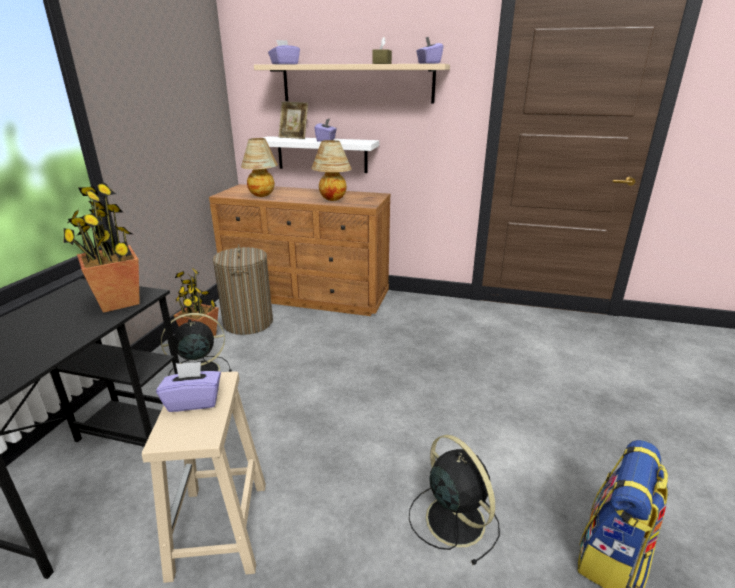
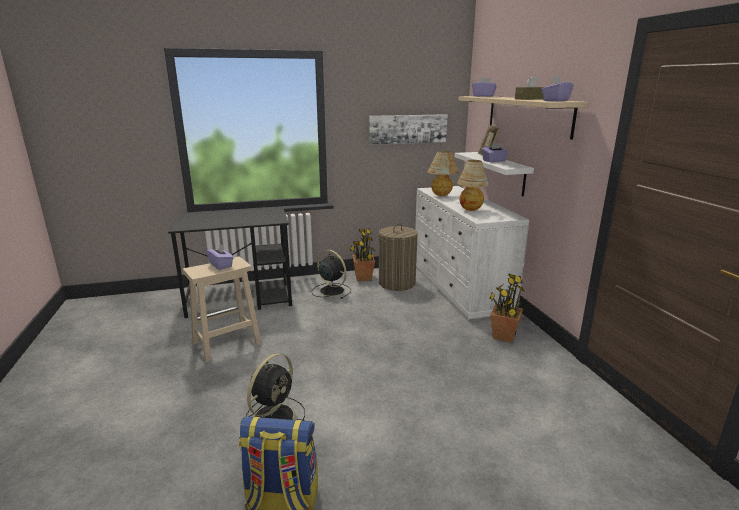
camera: 60 degrees right, 5 degrees down
(119, 302) = (266, 219): potted plant -> potted plant (504, 336)
(182, 115) = (407, 129): none -> picture
(308, 296) = (459, 288): brown dresser -> white dresser

